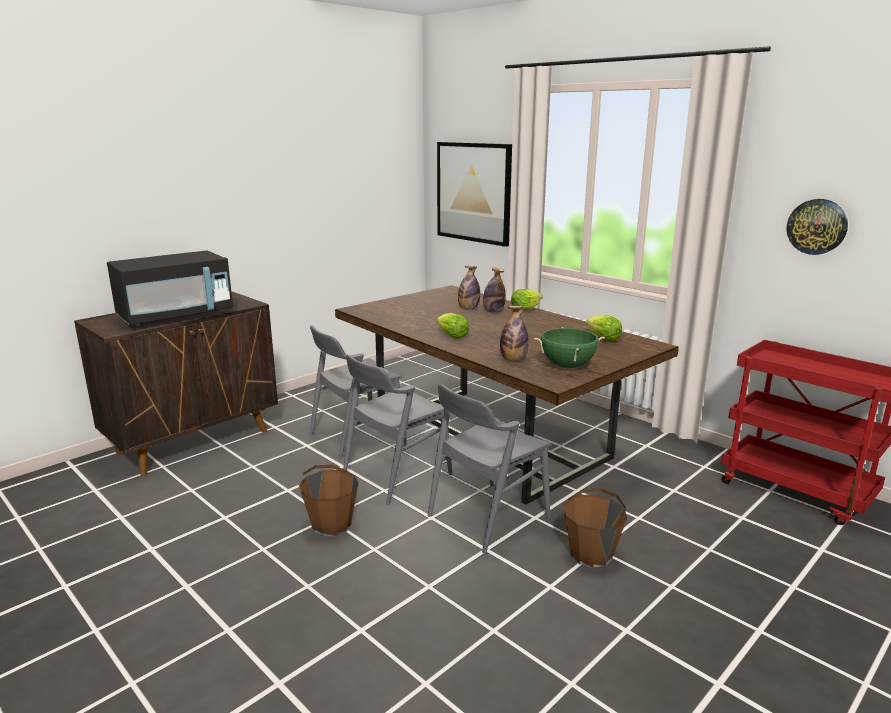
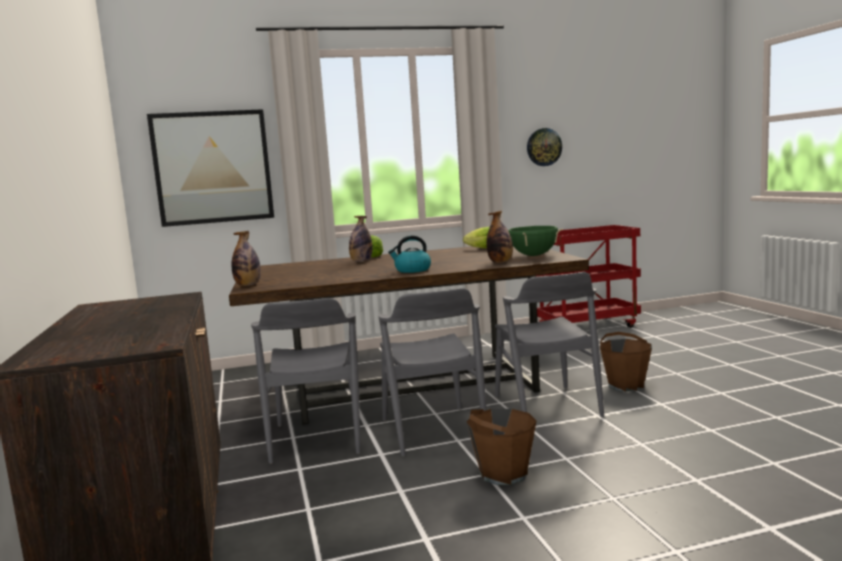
camera: 60 degrees left, 10 degrees down
(176, 316) = (149, 320): black microwave -> none
(452, 336) = (412, 270): lettuce -> kettle
(468, 308) = (336, 265): bottle -> bottle (248, 285)

